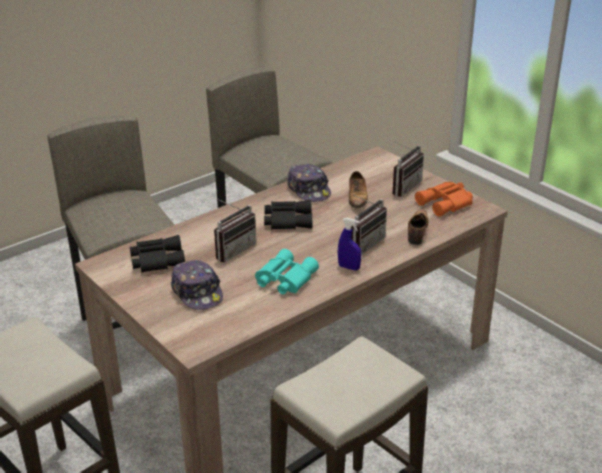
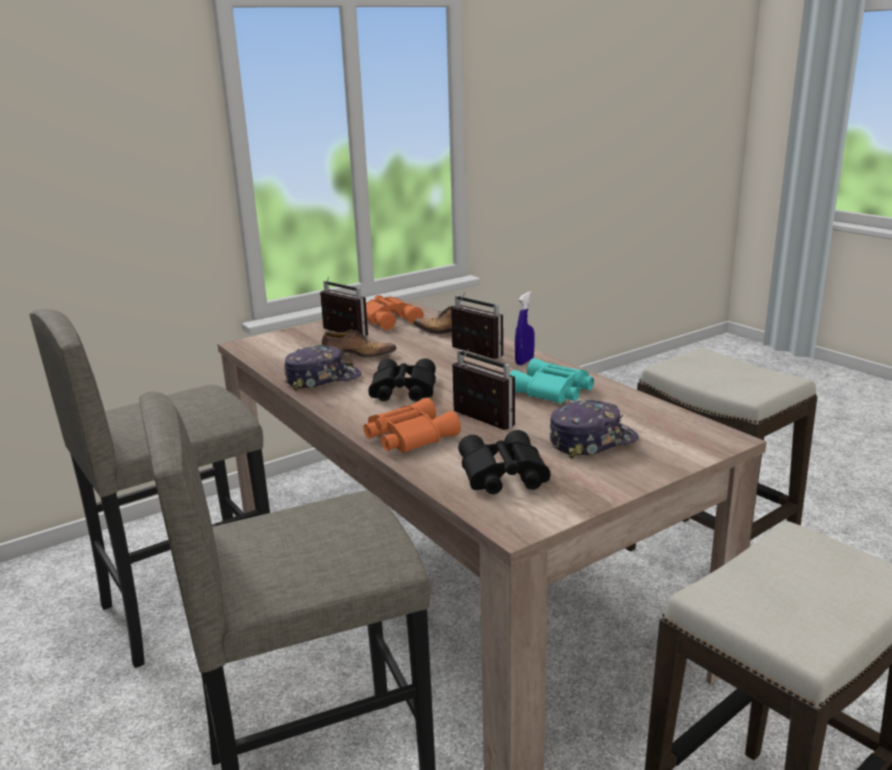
camera: 85 degrees left, 10 degrees down
(214, 227) = (408, 436): none -> orange binoculars

